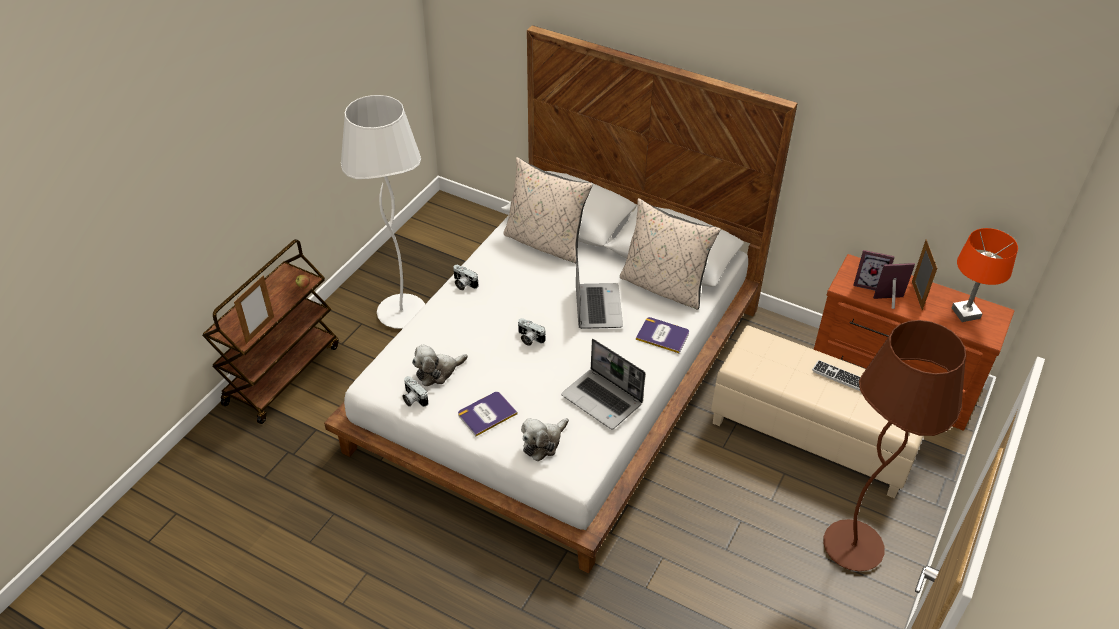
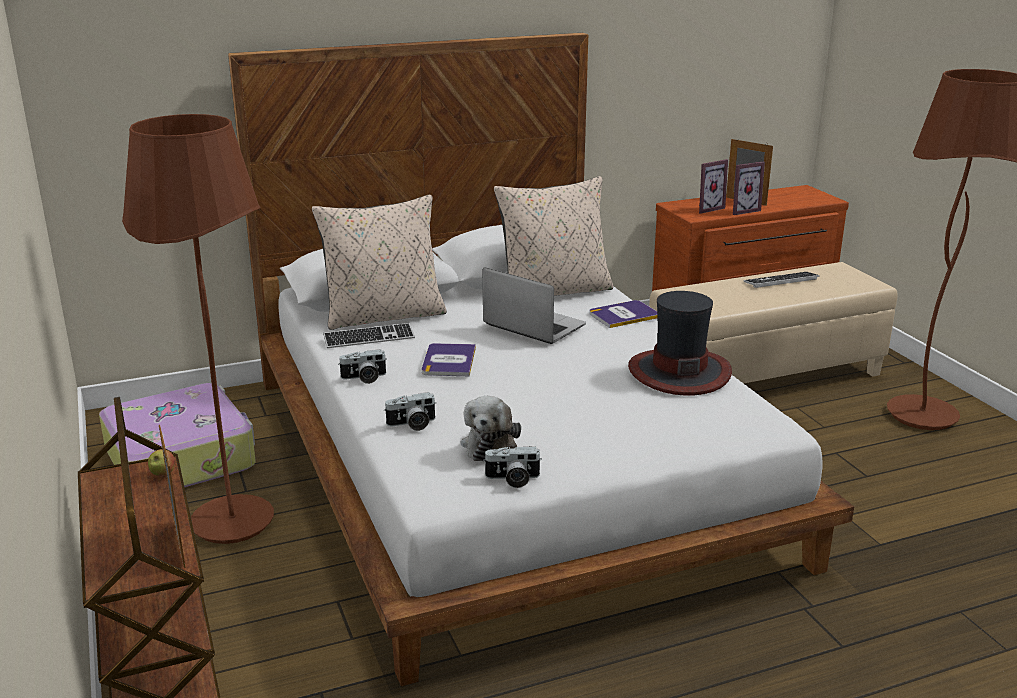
camera: 50 degrees left, 20 degrees down
(402, 314) = (233, 523): white floor lamp -> brown floor lamp
(435, 254) = (181, 457): none -> suitcase
(487, 414) = (609, 442): book -> book (449, 361)
(511, 255) = (369, 338): none -> keyboard
(529, 338) = (524, 373): camera -> camera (412, 424)
(543, 443) = (703, 426): plush toy -> none
(603, 400) = (679, 372): laptop -> hat
(890, 302) = (741, 210): picture frame -> picture frame turned 150 degrees counterclockwise
(966, 313) = (791, 196): orange table lamp -> none

